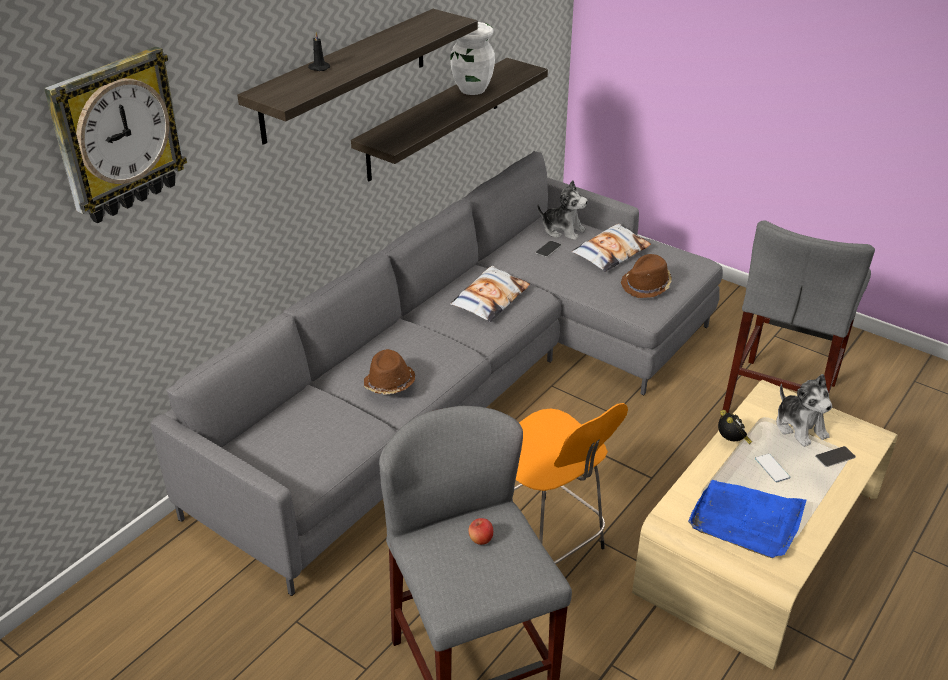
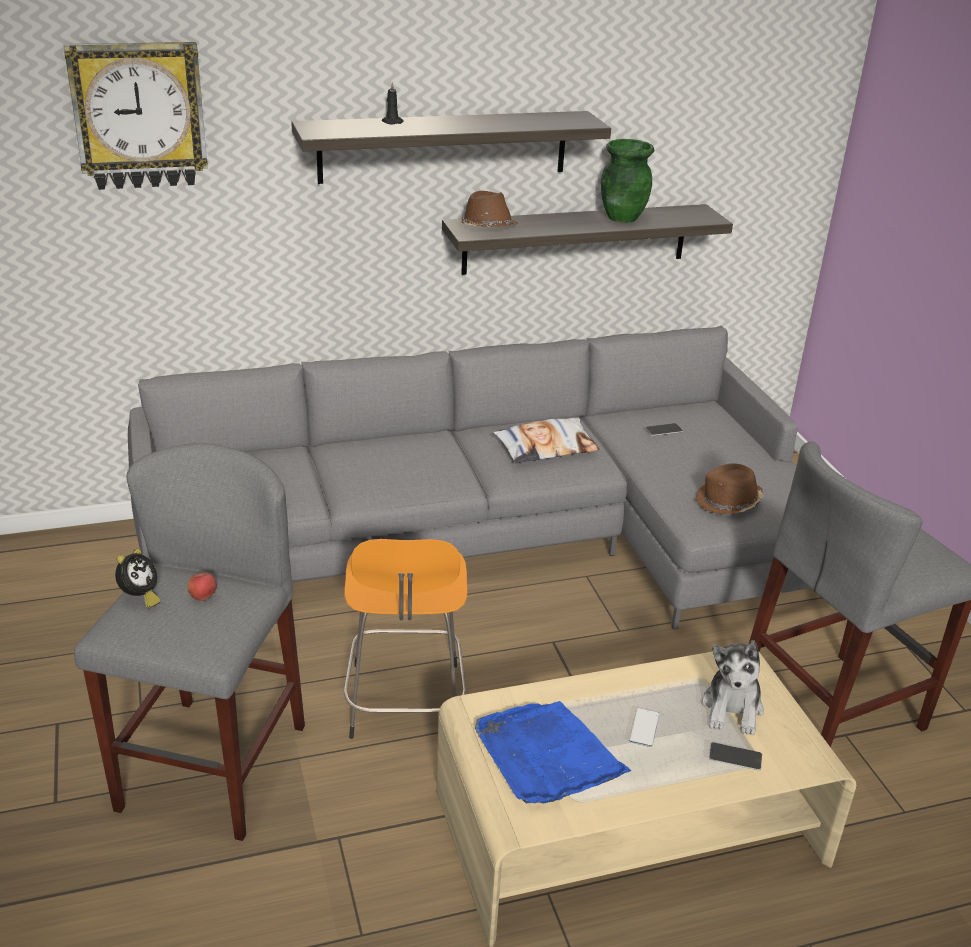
camera: 35 degrees right, 5 degrees down
(389, 384) = (359, 473): brown hat -> brown hat (487, 228)
(472, 89) = (622, 217): white vase -> green vase
(562, 230) = (705, 421): plush toy -> none
(610, 253) = (729, 459): pillow -> none
(731, 442) = (632, 681): alarm clock -> alarm clock (140, 598)

